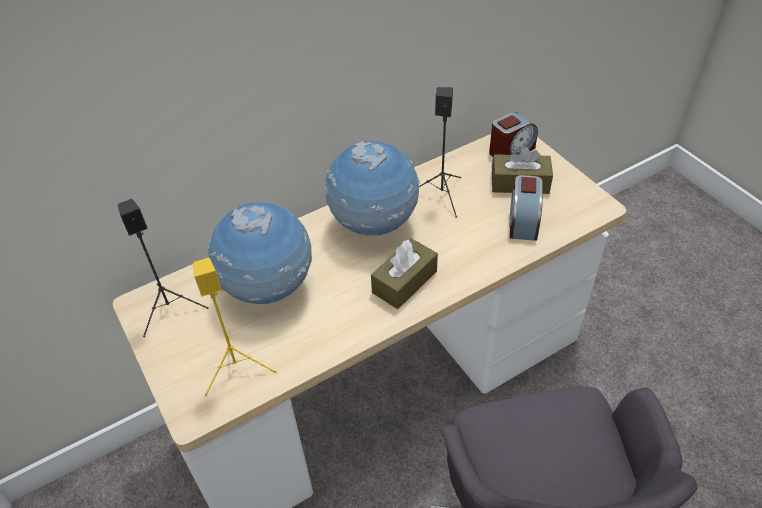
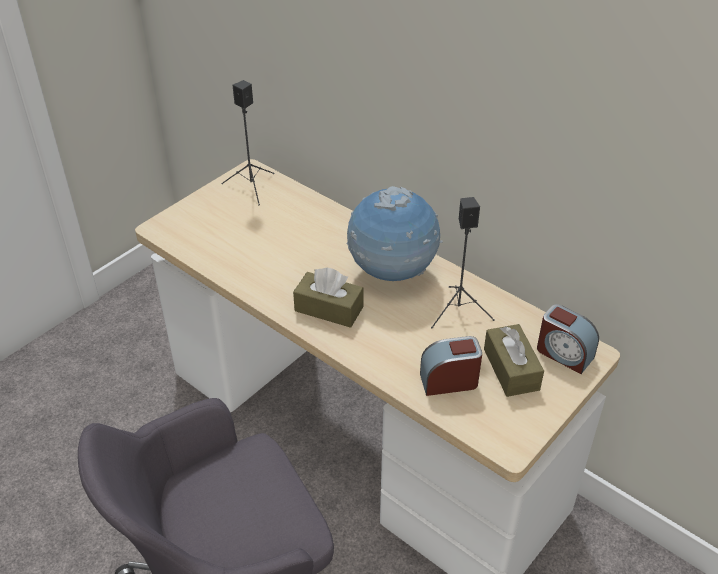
camera: 70 degrees right, 5 degrees down
(237, 367) = (207, 236): yellow speaker -> none
(269, 289) = (289, 231): globe -> none

